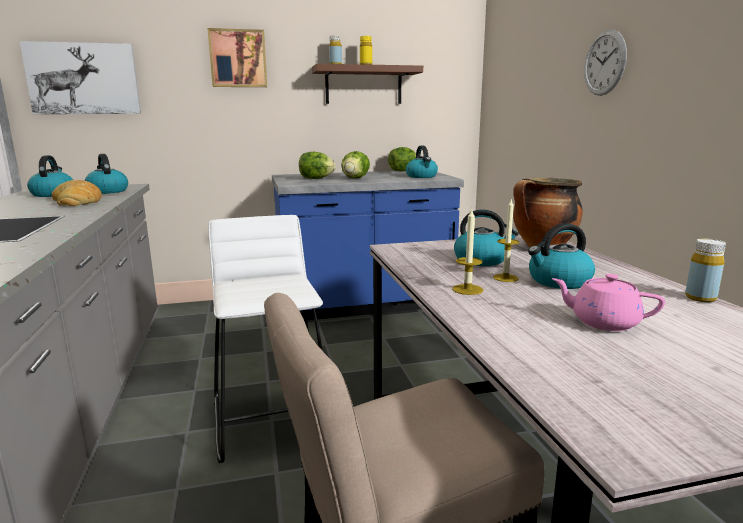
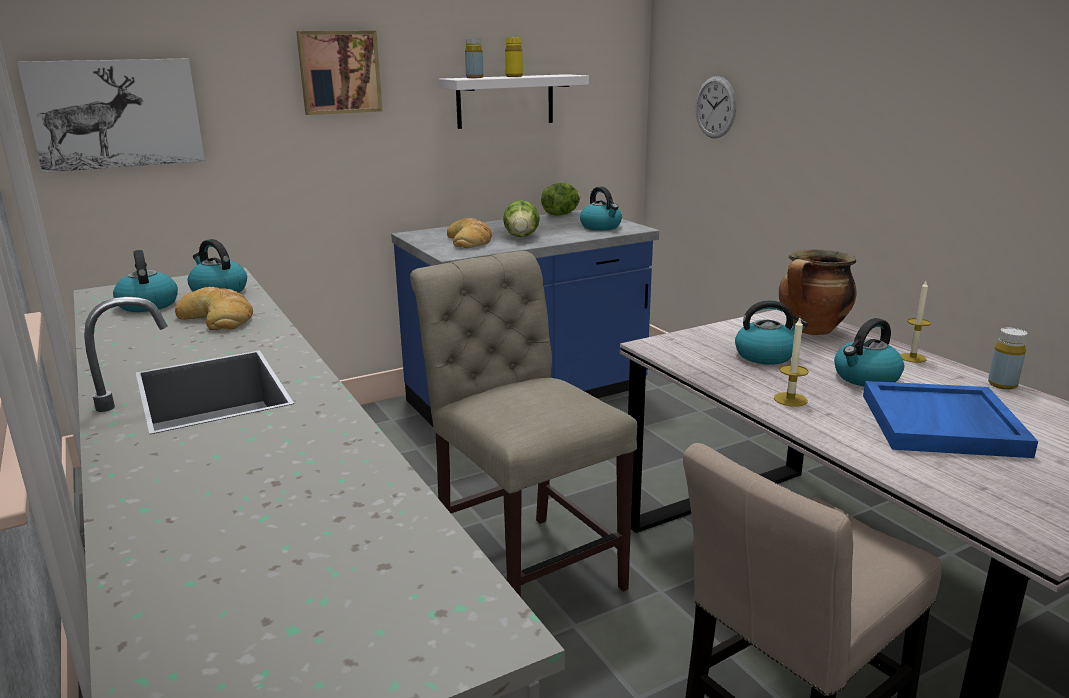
camera: 15 degrees left, 5 degrees up
(273, 419) = (525, 566): white stool -> beige chair
(316, 179) = (470, 240): lettuce -> bread
(363, 85) = (505, 101): brown shelf -> white shelf
(505, 278) = (812, 379): candle -> candle (912, 358)
(603, 322) = (943, 425): pink teapot -> blue tray
(604, 63) = (844, 101): wall clock -> wall clock (715, 107)

